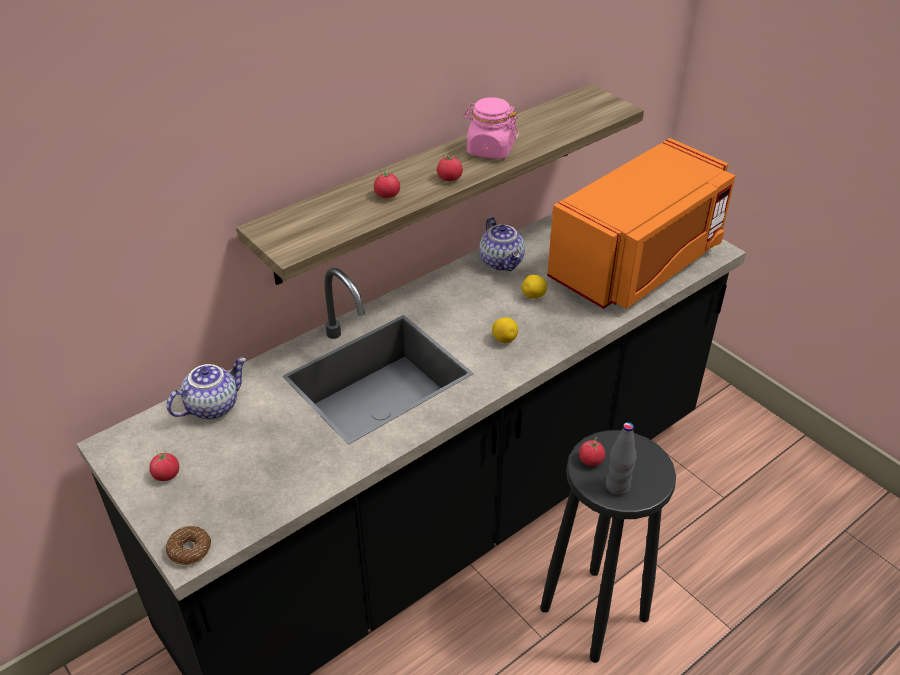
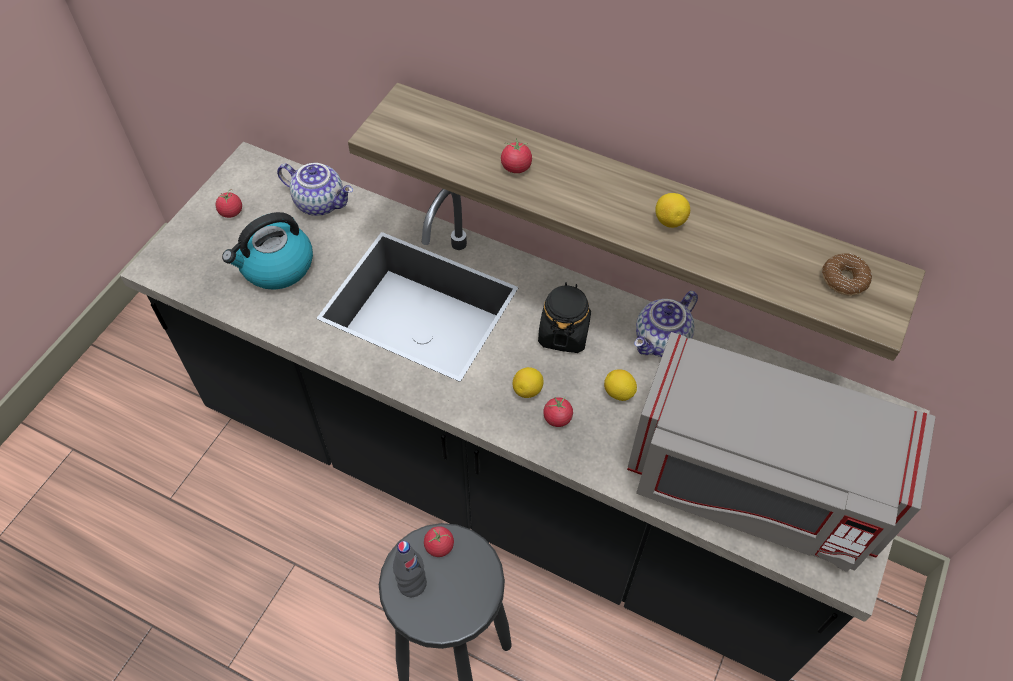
camera: 65 degrees right, 15 degrees up
(189, 550) = (159, 265): donut -> donut (844, 279)
(266, 457) = (276, 267): none -> kettle
(449, 178) = (582, 206): tomato -> tomato (557, 418)
(464, 305) = (563, 333): none -> black jar
(490, 150) = (669, 221): pink jar -> lemon
(637, 263) = (754, 483): orange microwave -> grey microwave

